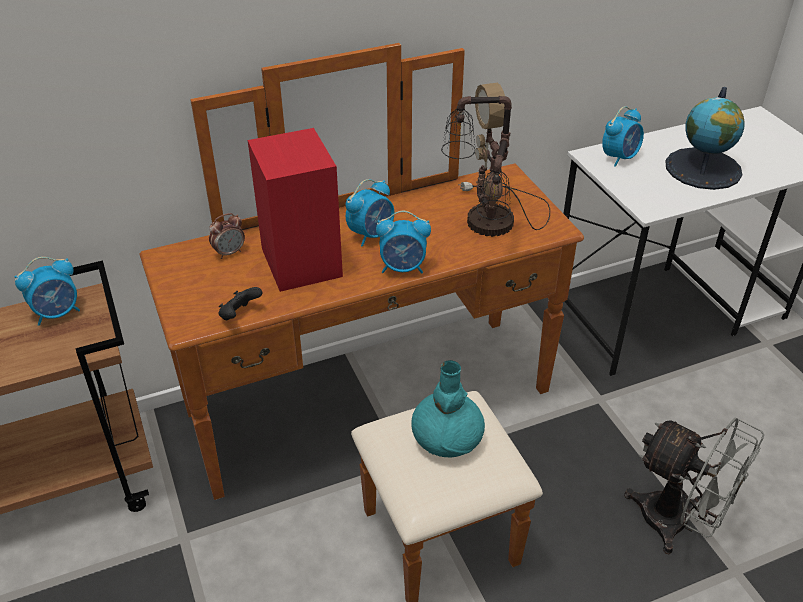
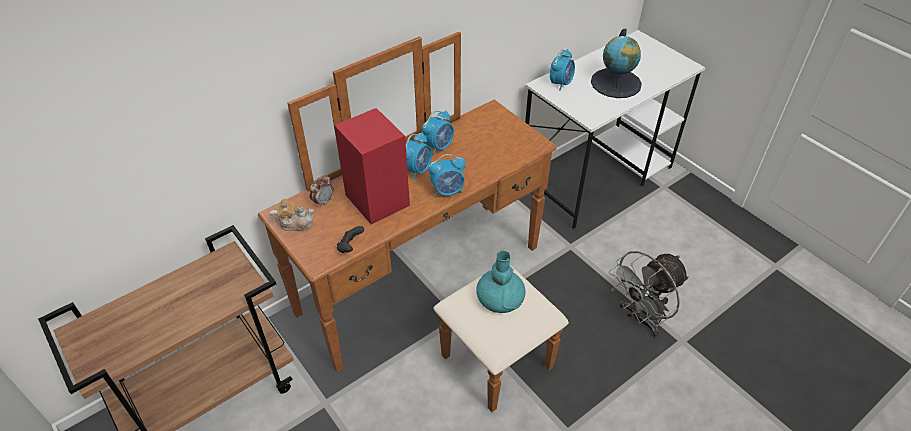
camera: 15 degrees left, 5 degrees up
(58, 313) = (212, 270): alarm clock -> alarm clock (438, 146)
(181, 272) = (295, 223): none -> teapot
(488, 225) = (493, 149): table lamp -> none
(677, 524) = (640, 319): grey fan -> grey fan turned 120 degrees clockwise

